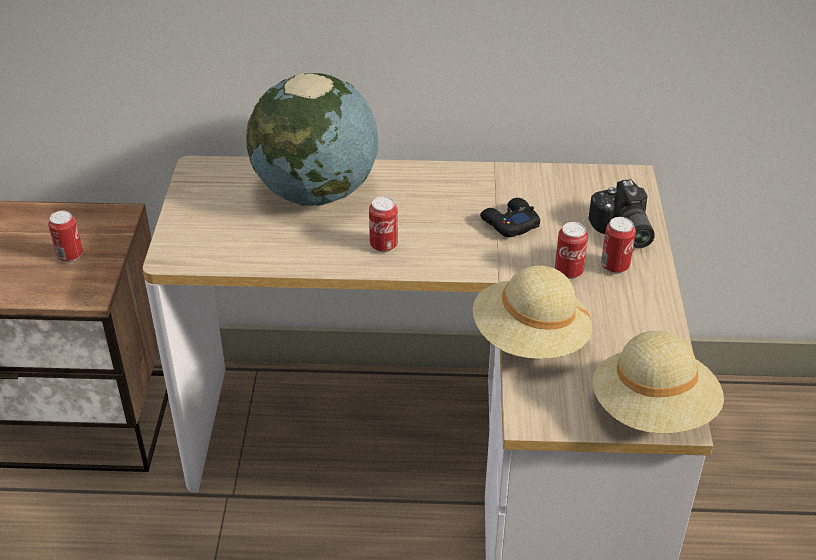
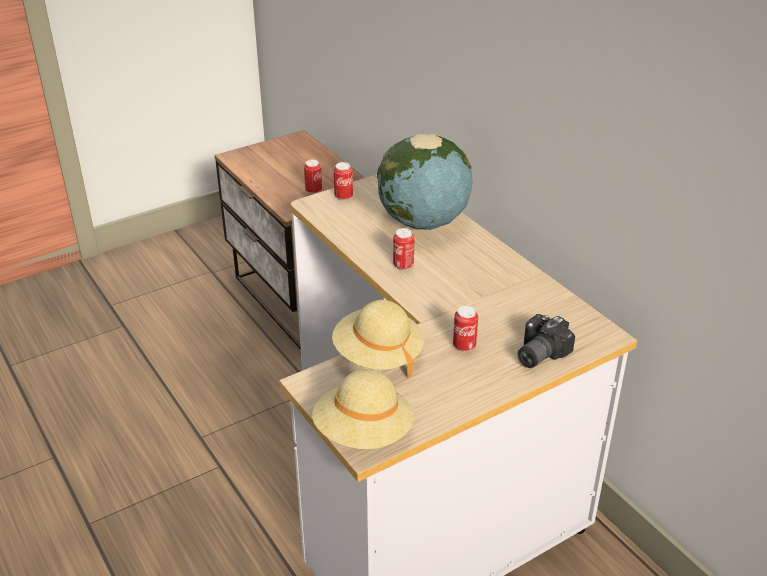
camera: 55 degrees right, 5 degrees down
(509, 223) = (485, 303): black game controller -> none
(615, 266) = (494, 364): can -> can (343, 197)

